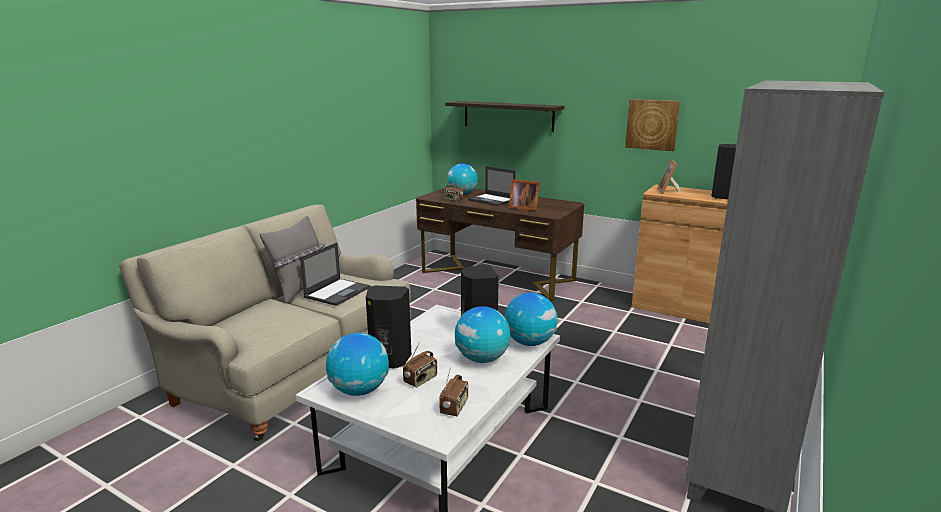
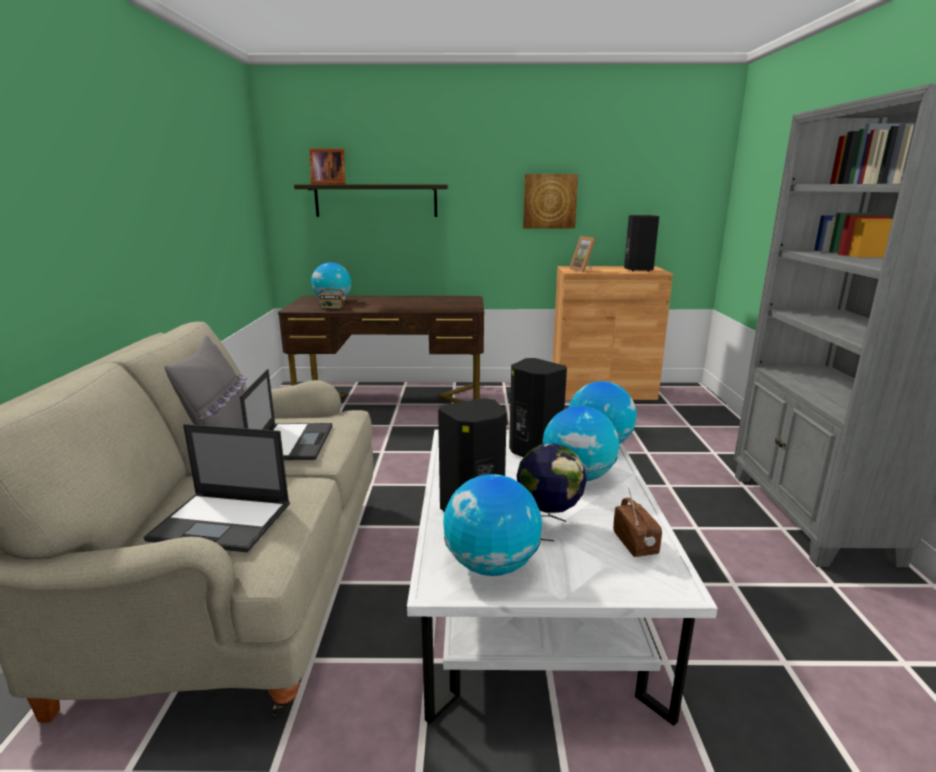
camera: 30 degrees left, 0 degrees up
(421, 380) = (548, 524): radio -> globe
(492, 200) = (379, 303): laptop -> laptop (223, 521)
(523, 208) = (427, 307): picture frame -> picture frame (327, 184)

